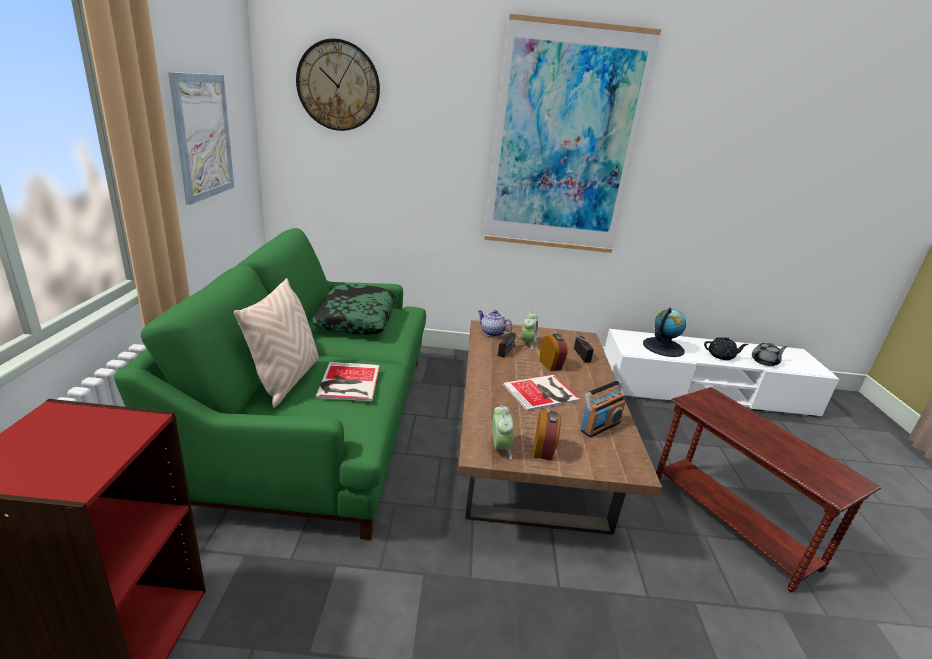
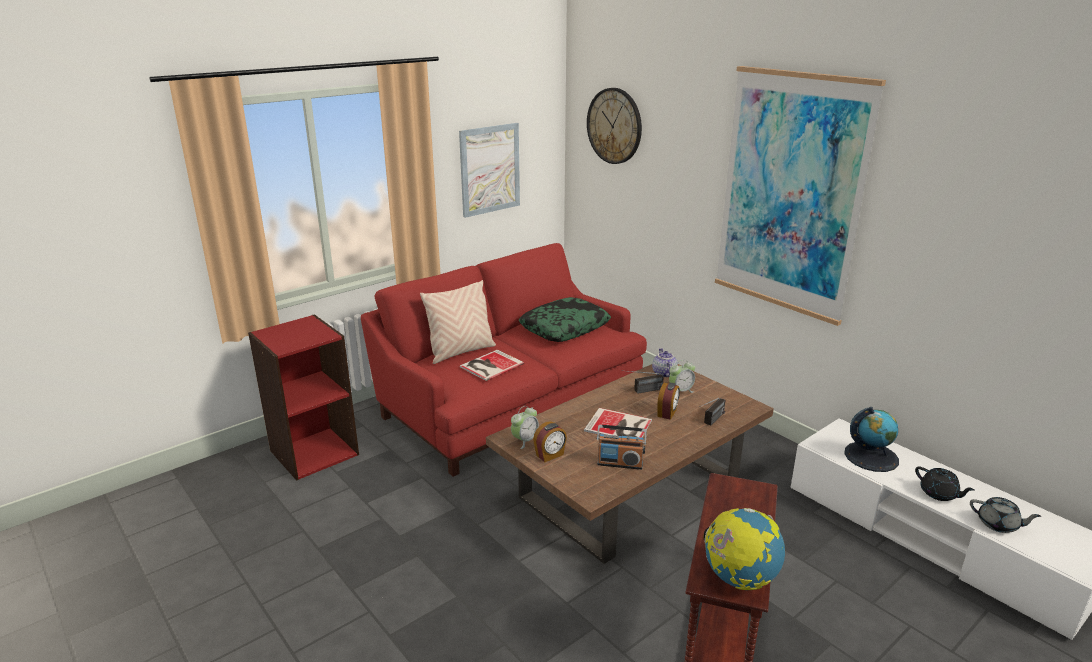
camera: 50 degrees right, 0 degrees up
(316, 421) = (510, 401): green sofa -> red sofa
(834, 473) = (739, 578): none -> globe

